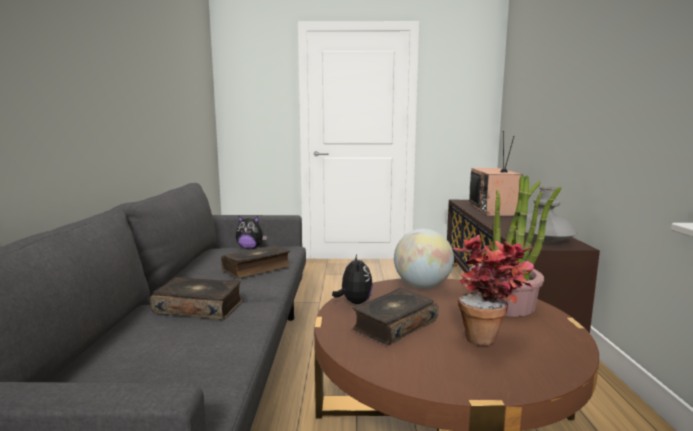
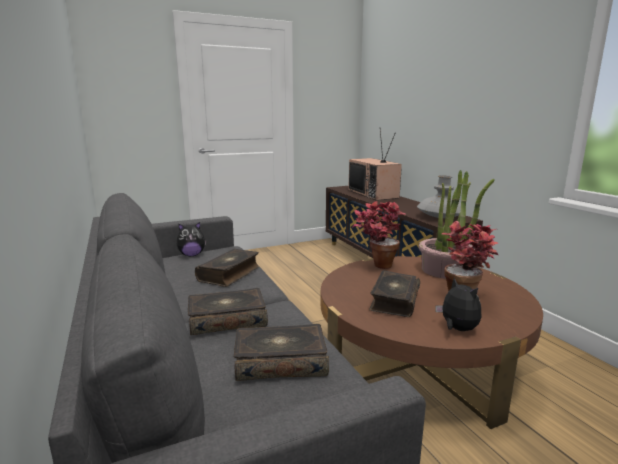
camera: 25 degrees left, 5 degrees up
(188, 354) = (280, 362): none -> book
(354, 302) = (343, 289): plush toy -> plush toy (457, 329)
(422, 286) = (376, 266): globe -> potted plant

